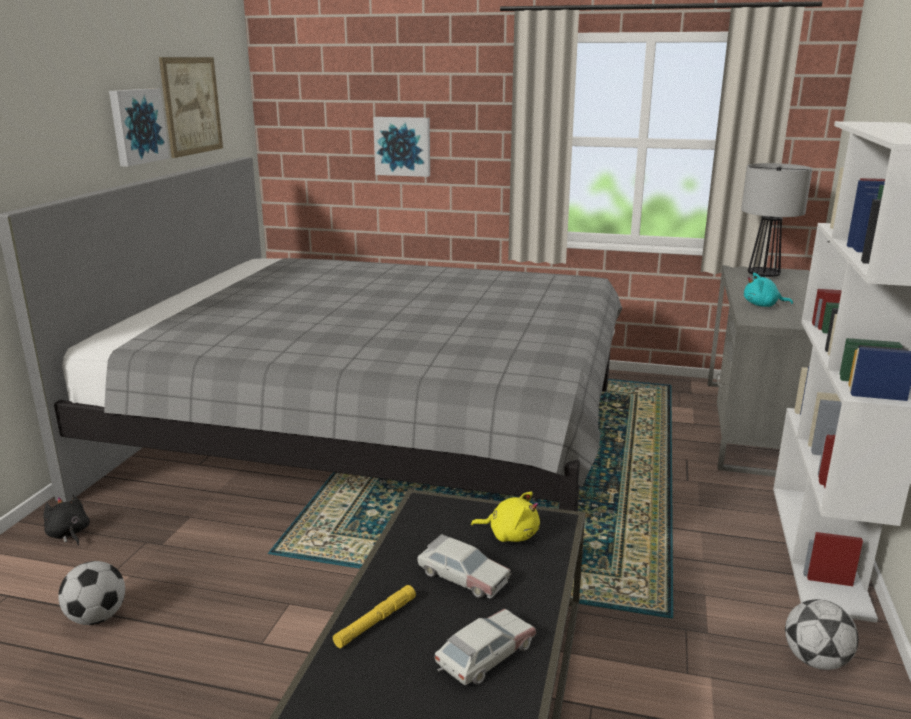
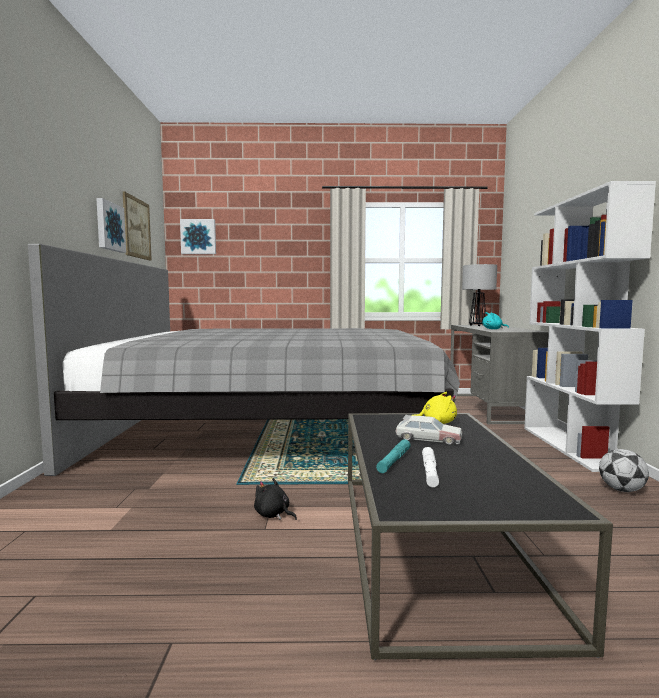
camera: 15 degrees left, 15 degrees down
(68, 534) = (65, 491): black plush toy -> black plush toy (273, 515)
(97, 617) = (117, 532): football -> none
(375, 621) = (394, 460): yellow flashlight -> turquoise flashlight
(400, 654) = (429, 471): none -> white flashlight
(403, 146) = (262, 265): picture -> picture (198, 237)
(485, 655) = (486, 465): toy car -> none

